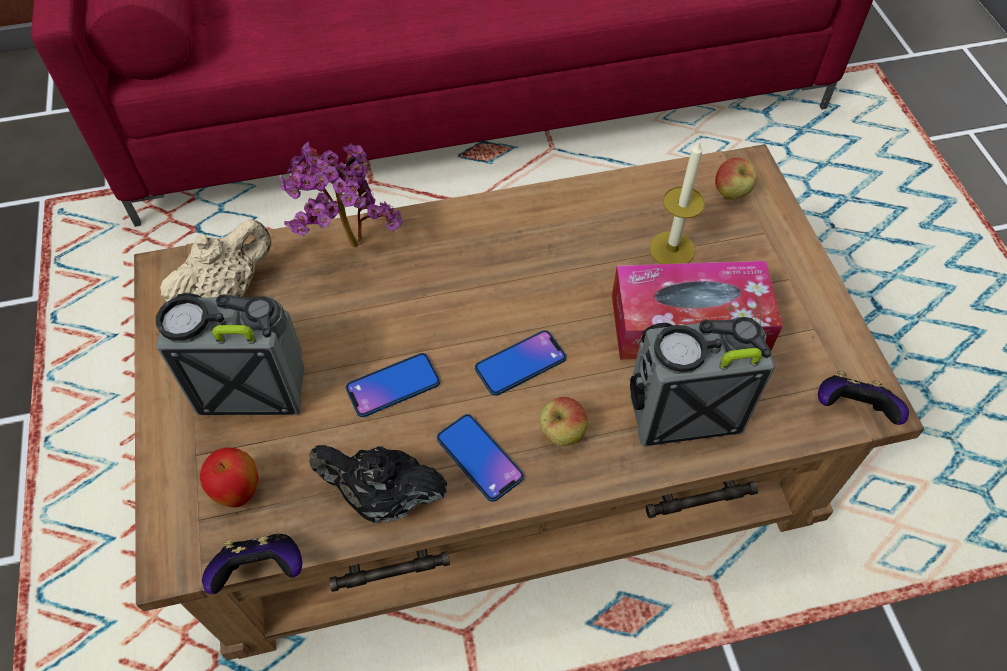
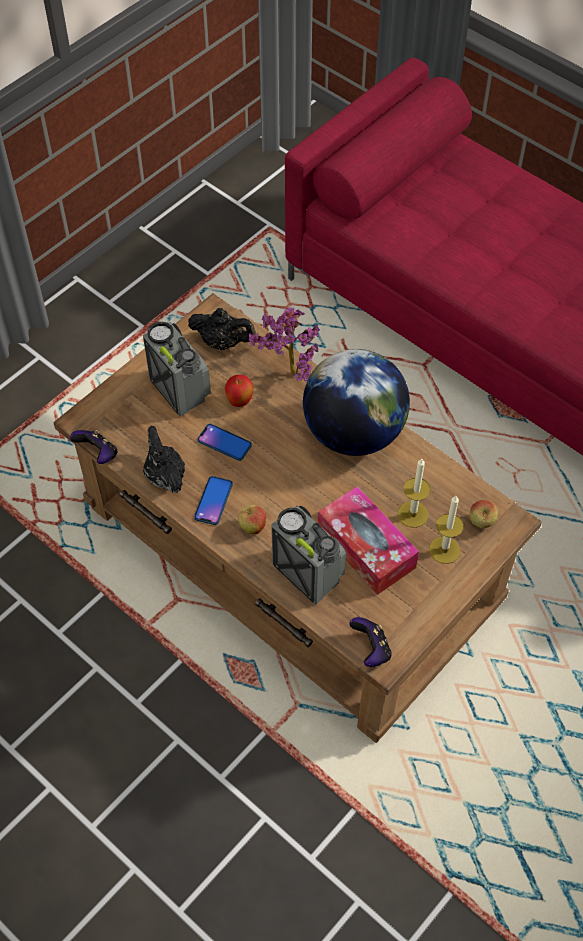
camera: 55 degrees right, 0 degrees up
(227, 289) = (223, 342): beige teapot -> black teapot
(239, 492) = (126, 421): apple -> apple (239, 402)
(503, 237) = (353, 433): none -> globe
(520, 363) = (279, 487): phone -> none
(746, 249) = (444, 550): none -> candle

